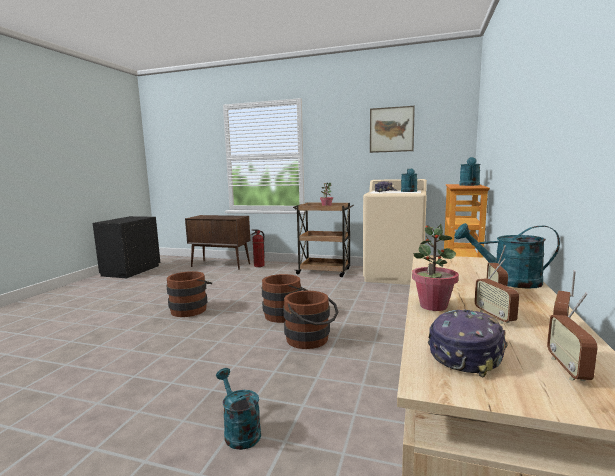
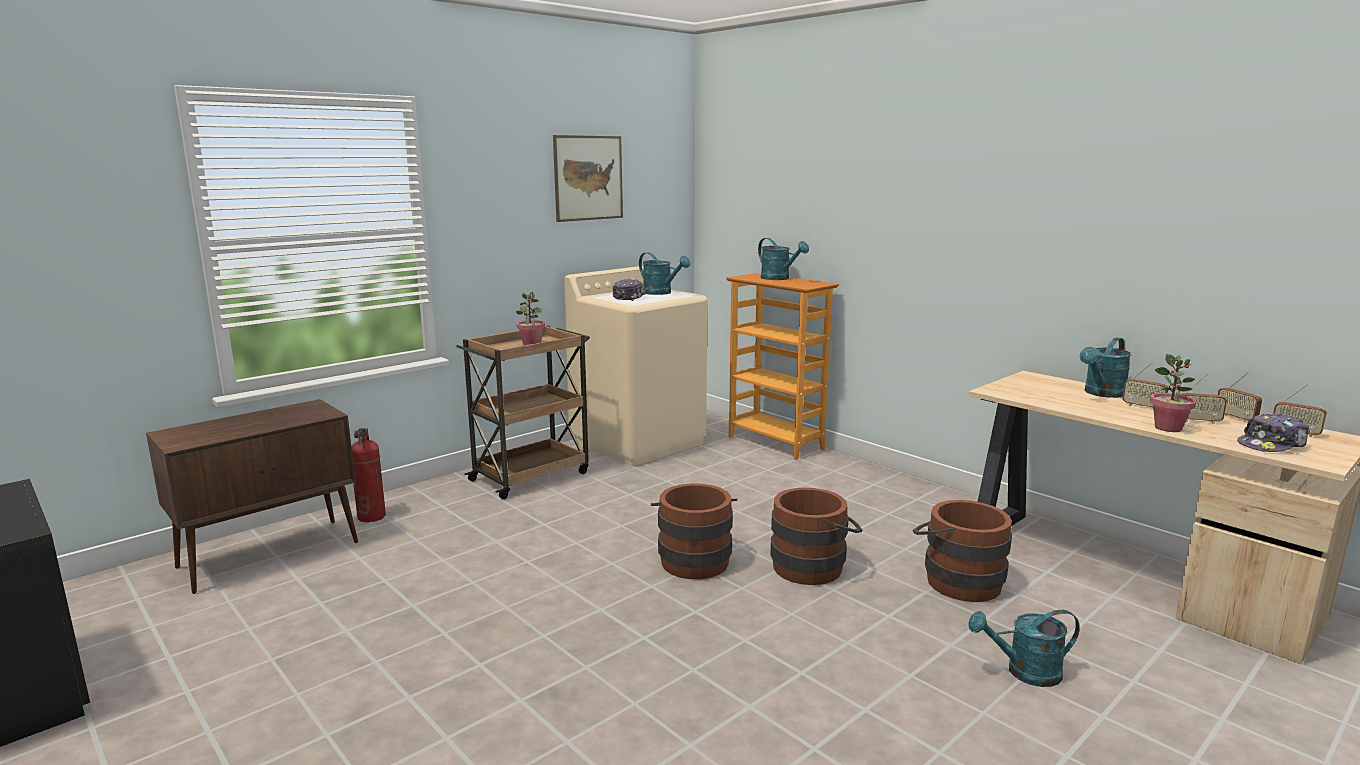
camera: 60 degrees left, 5 degrees up
(191, 309) = (541, 643): brown bucket -> brown bucket (957, 580)
(466, 352) = (1272, 445): cap -> cap turned 90 degrees counterclockwise

